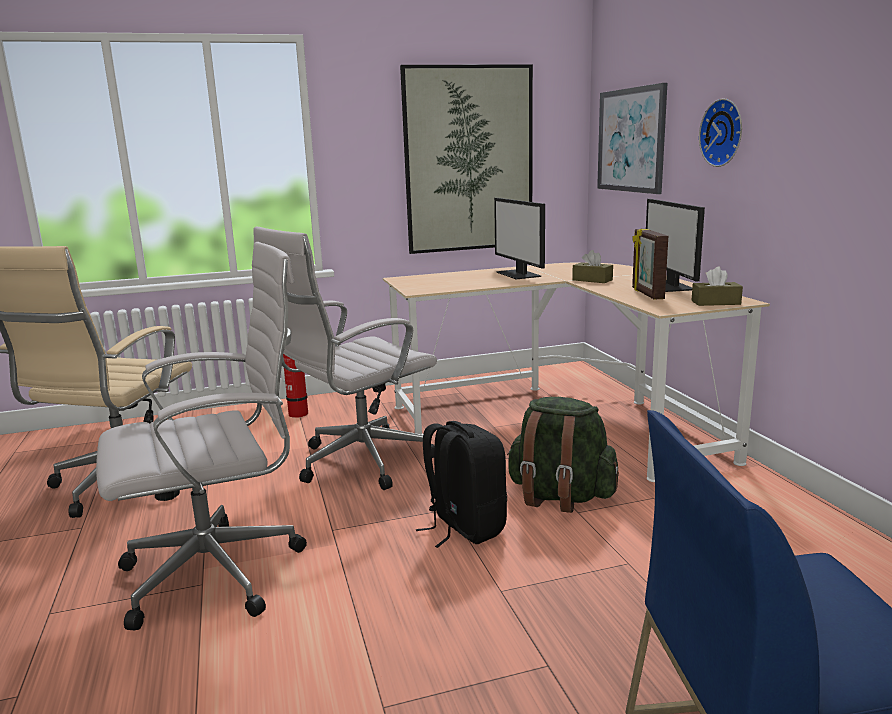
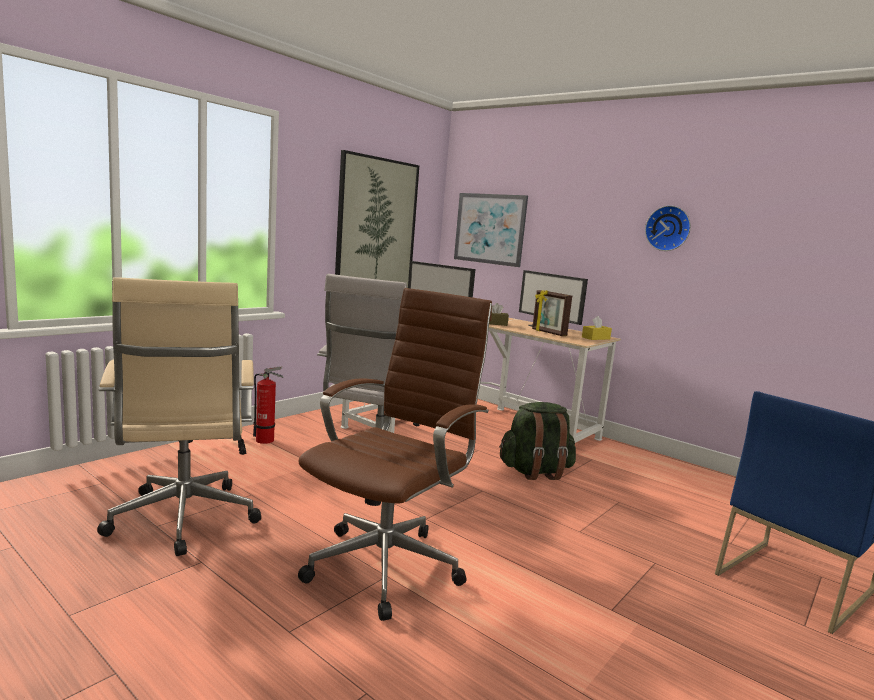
camera: 35 degrees left, 5 degrees down
(221, 572) = (388, 564): white office chair -> brown office chair
(464, 527) = (508, 500): black backpack -> none
(715, 302) = (596, 338): brown tissue box -> yellow tissue box
(724, 133) = (579, 233): wall clock -> wall clock (668, 228)

